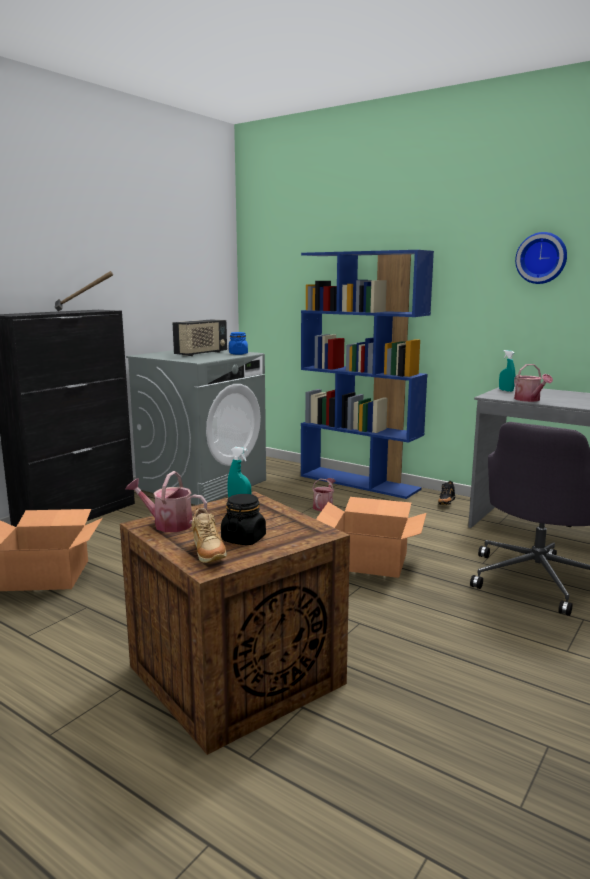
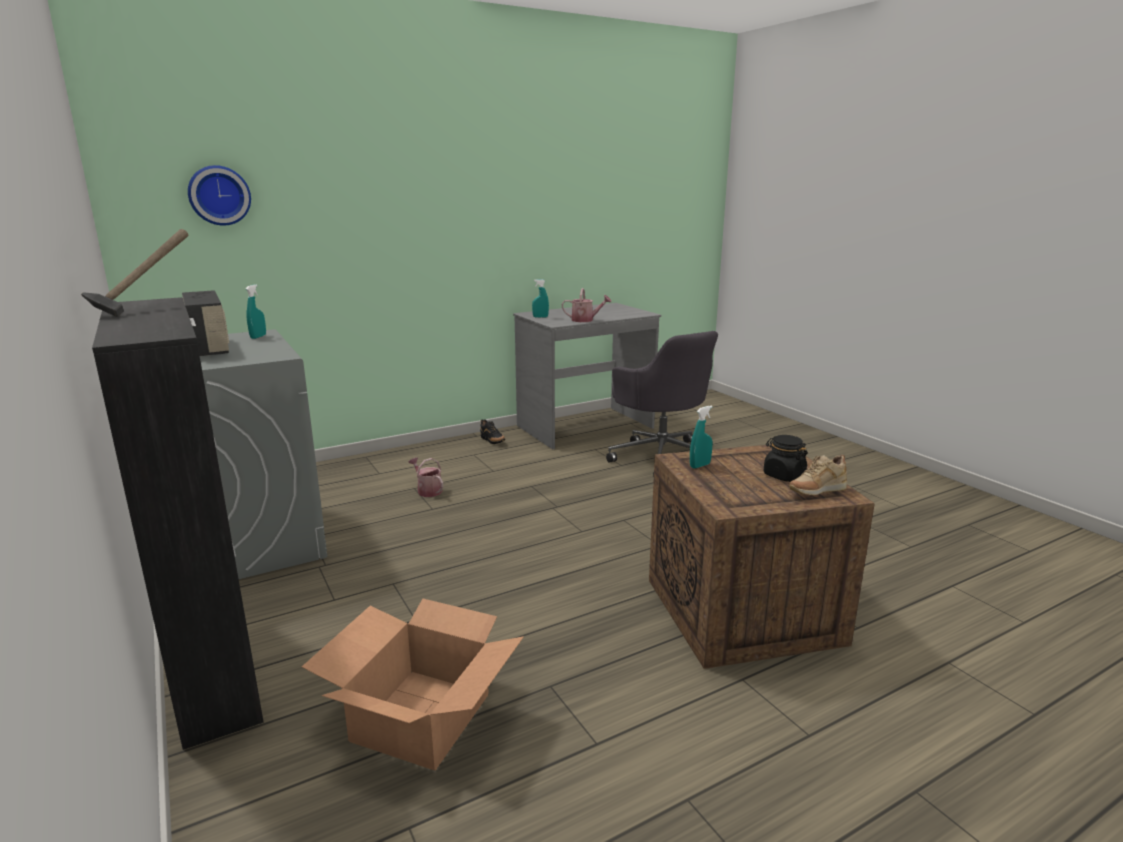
camera: 65 degrees left, 5 degrees up
(168, 524) = (732, 499): watering can -> none
(208, 555) = (816, 492): beige shoe -> beige shoe turned 150 degrees clockwise
(238, 354) = (258, 337): blue jar -> turquoise spray bottle
(360, 482) = (387, 458): blue bookcase -> none
(369, 560) = (577, 503): cardboard box -> none
(542, 258) = (530, 190): wall clock -> wall clock (219, 195)

